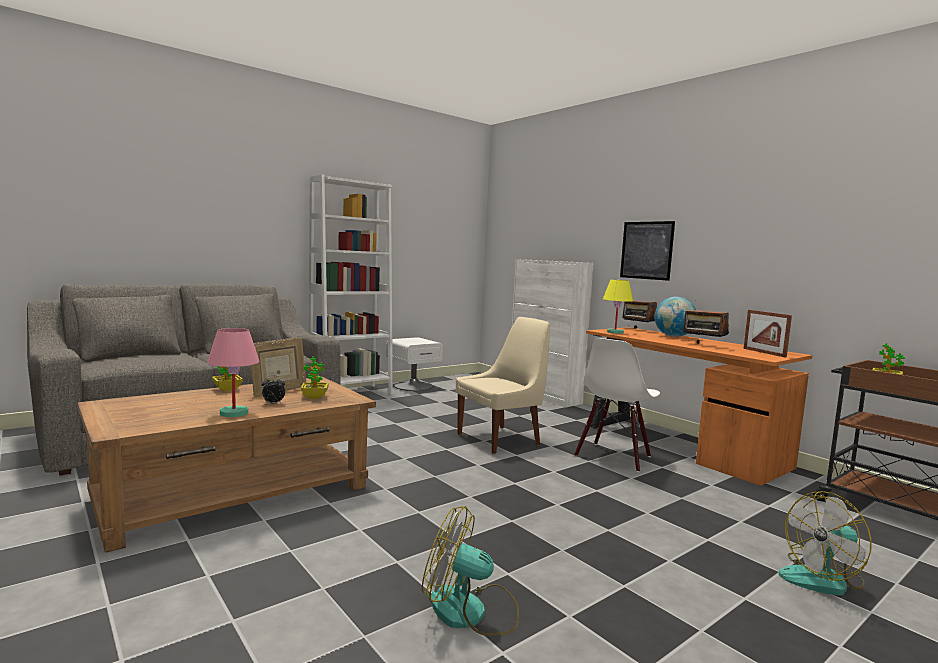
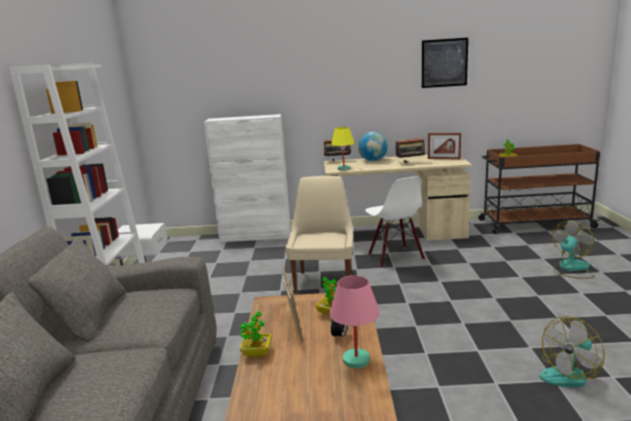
camera: 50 degrees left, 10 degrees up
(646, 250) = (329, 98): picture -> picture (444, 63)
(678, 444) = (394, 233): orange desk -> beige desk
(823, 579) = (571, 268): fan -> fan turned 150 degrees counterclockwise

